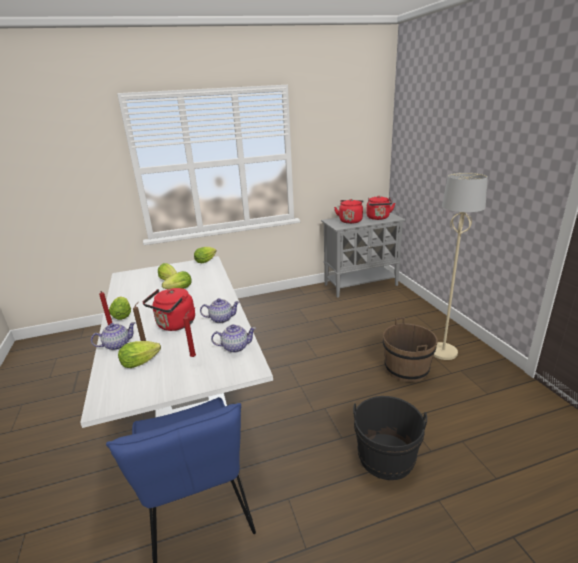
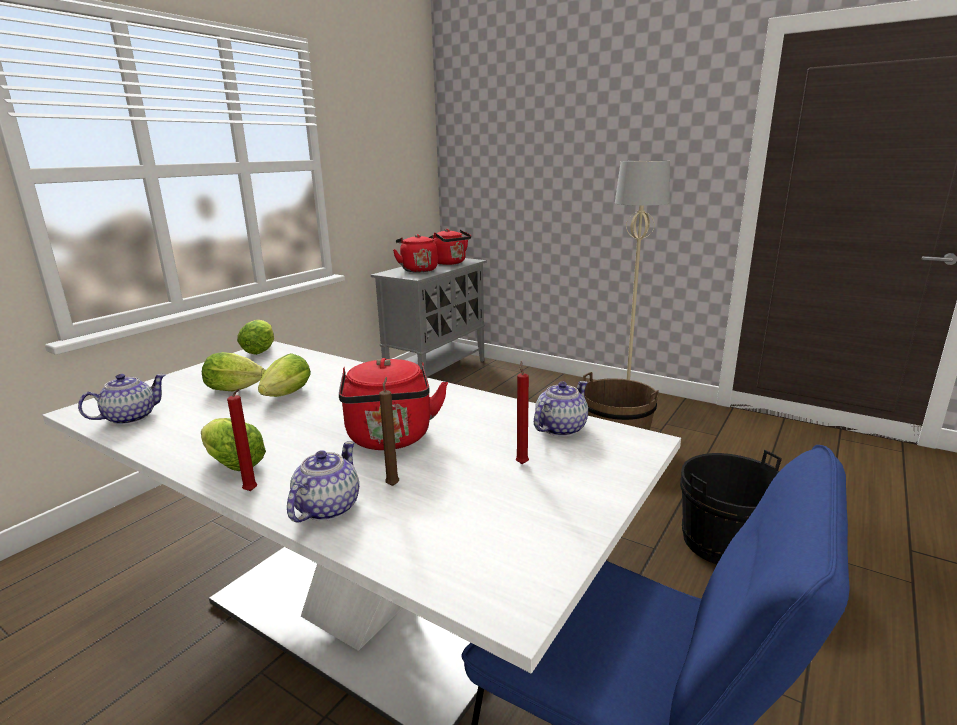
camera: 40 degrees left, 5 degrees down
(142, 362) = (445, 508): lettuce -> none
(221, 319) = (459, 406): teapot -> teapot (130, 418)

